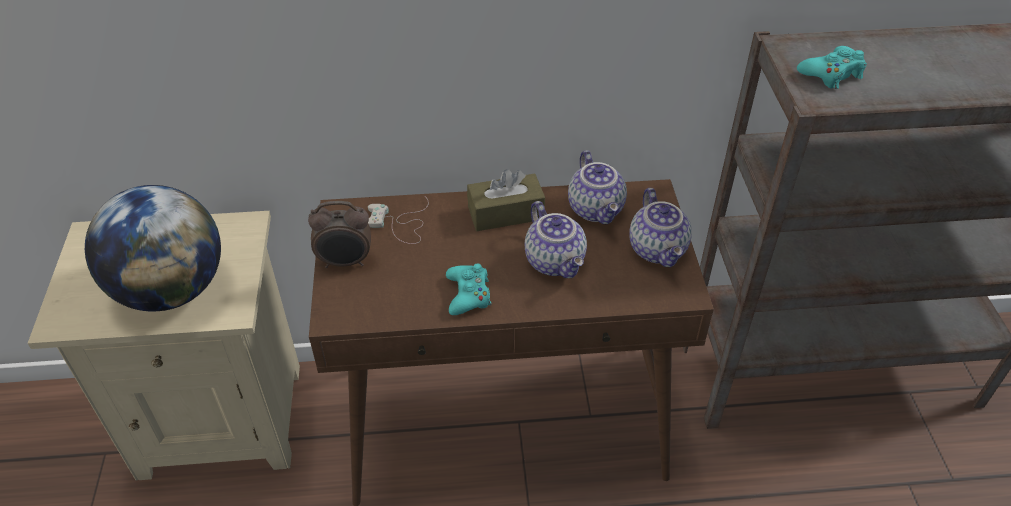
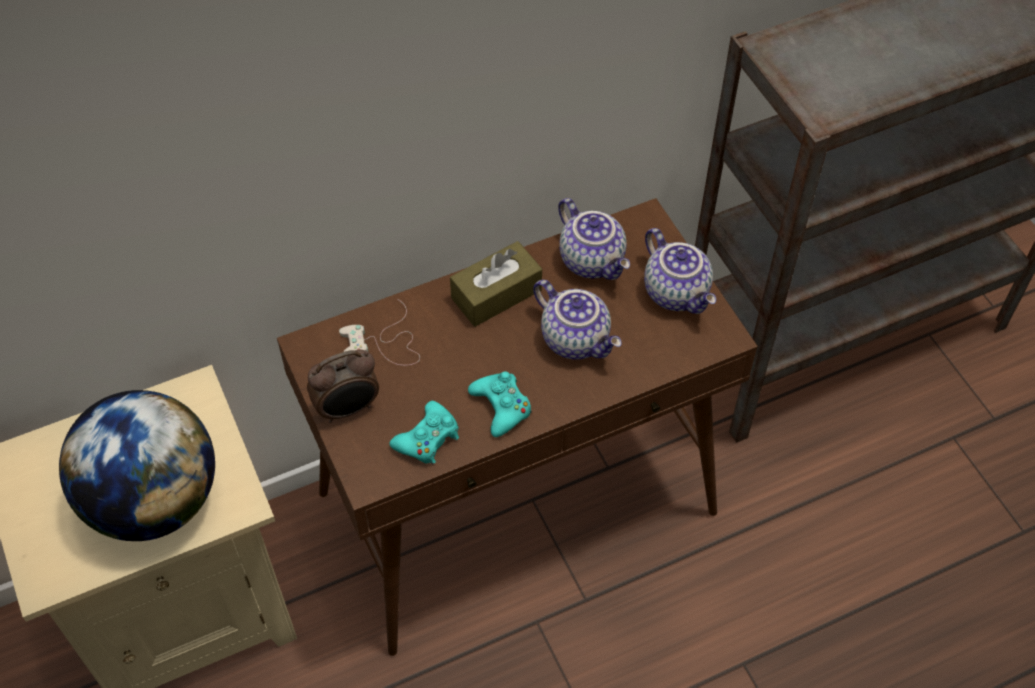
camera: 20 degrees left, 10 degrees up
(832, 74) = (828, 75): turquoise game controller -> turquoise game controller (428, 439)

